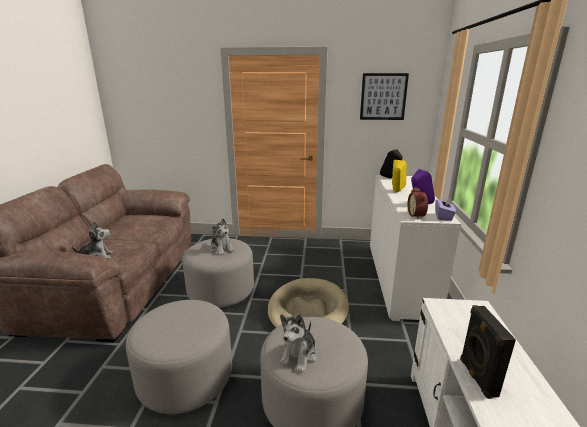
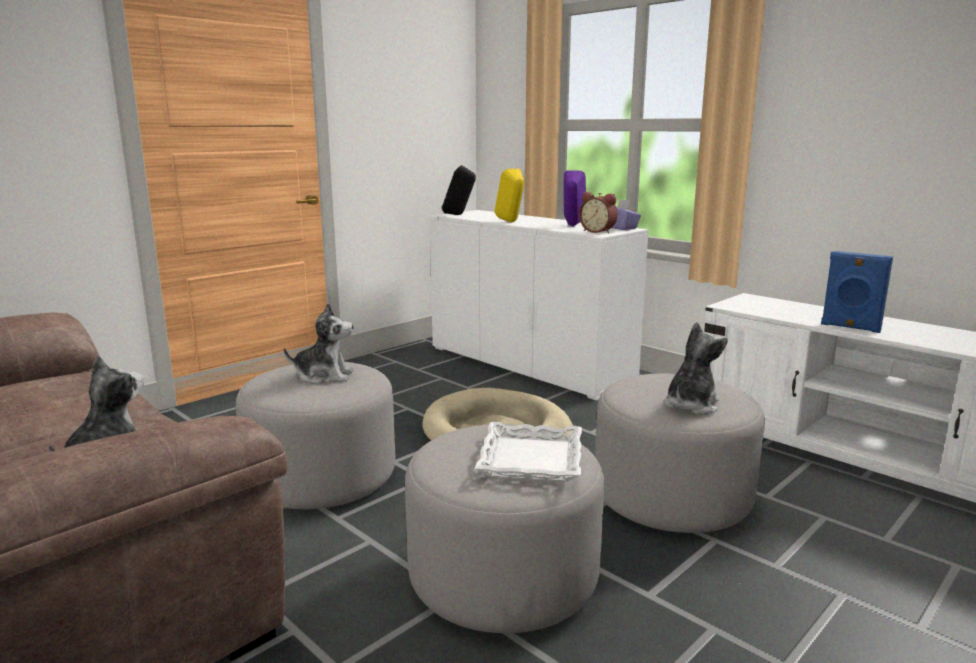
camera: 50 degrees left, 5 degrees down
(177, 333) = (532, 460): none -> white tray
(299, 355) = (690, 405): plush toy -> plush toy turned 120 degrees counterclockwise
(383, 96) = (409, 83): picture -> none
(476, 377) = (850, 327): black speaker -> blue speaker

